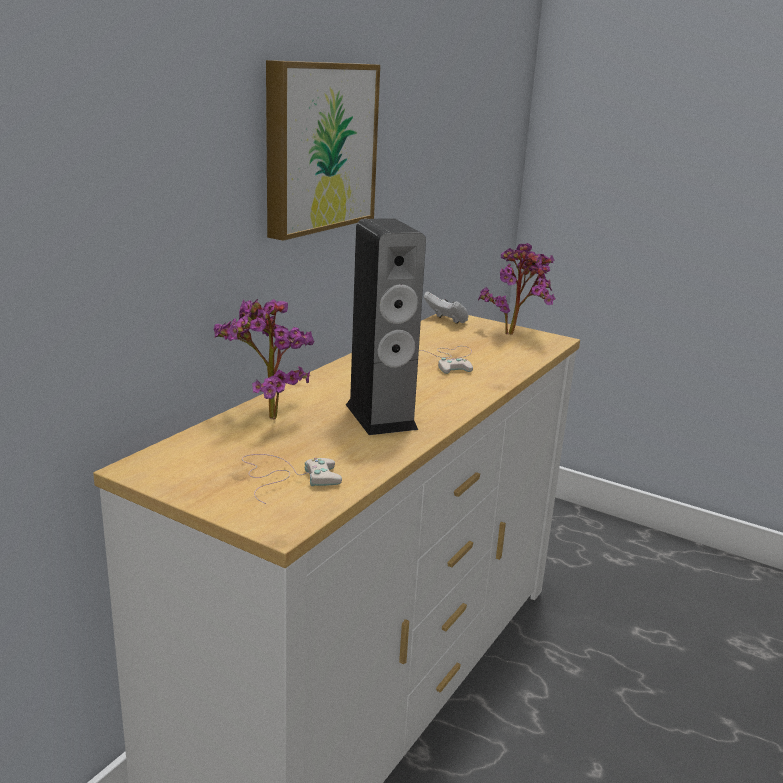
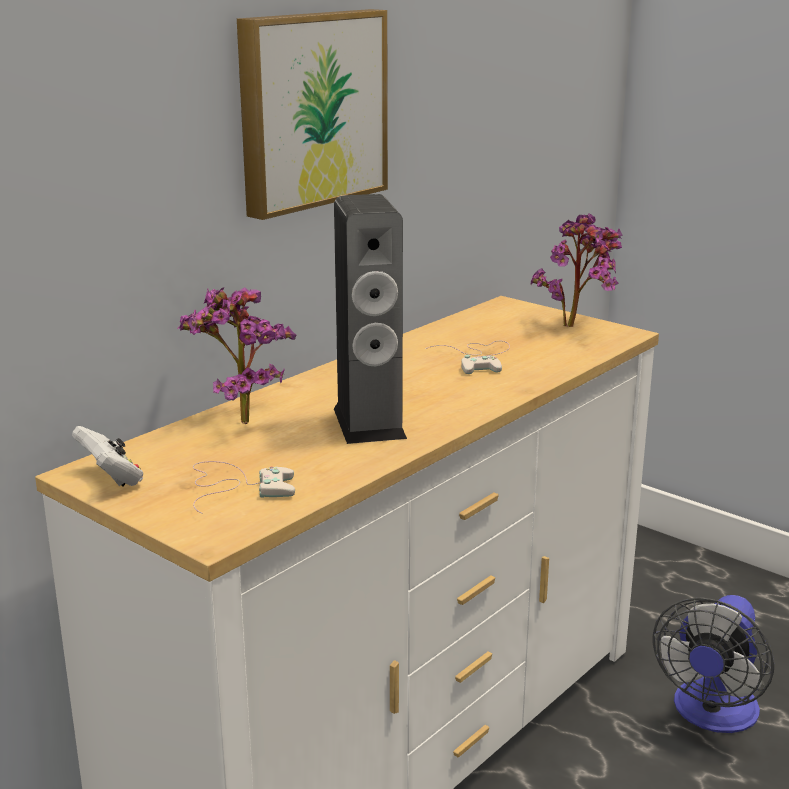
camera: 10 degrees right, 0 degrees up
(446, 321) = (497, 309): white game controller -> white game controller (112, 479)
(617, 639) = (711, 714): none -> fan

